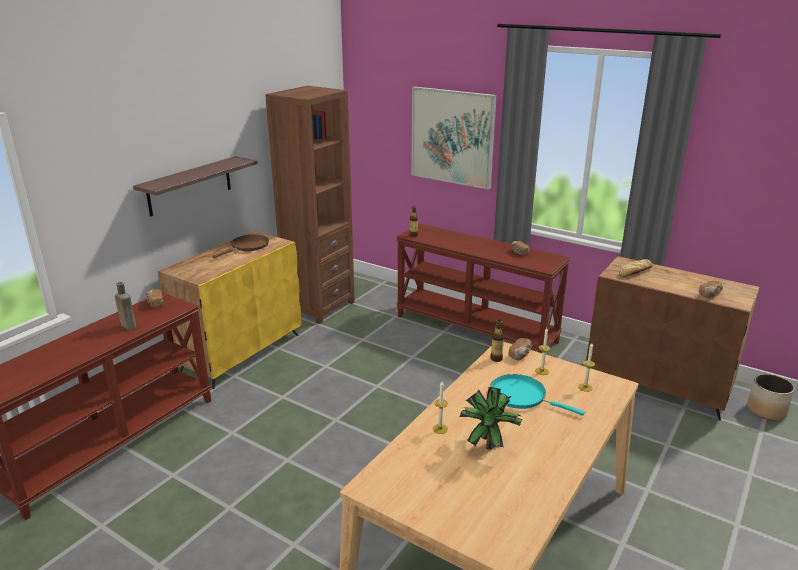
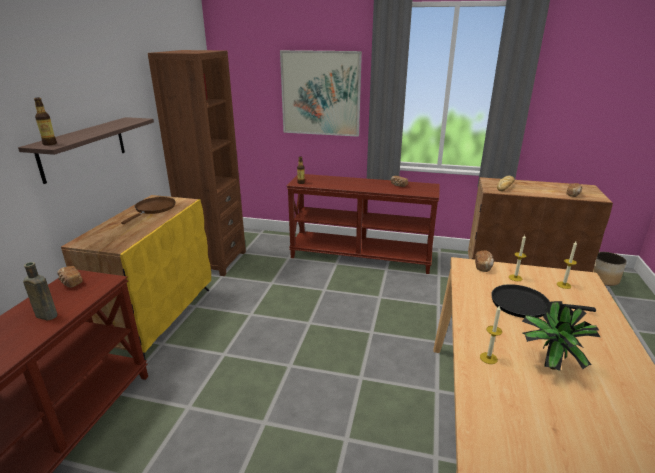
camera: 20 degrees left, 0 degrees up
(496, 359) = (467, 274): bottle -> bottle (50, 144)
(522, 396) = (524, 305): turquoise frying pan -> black frying pan

